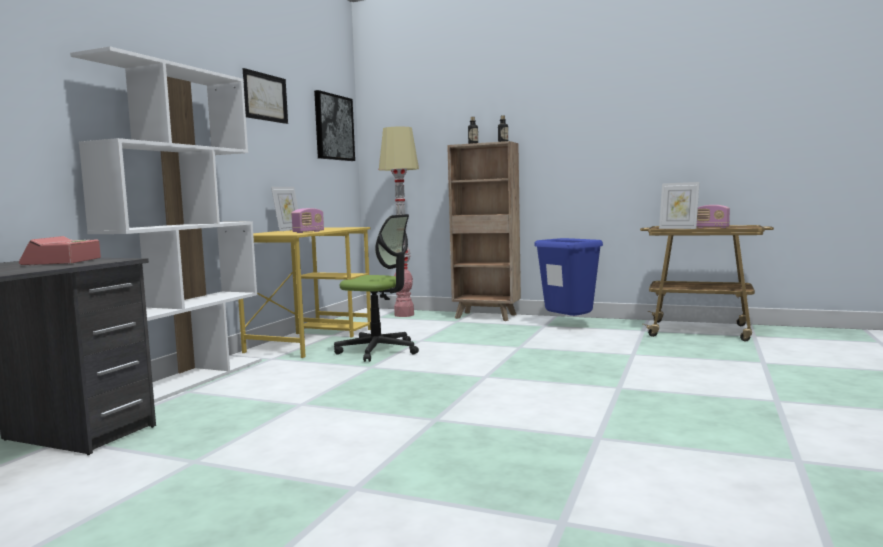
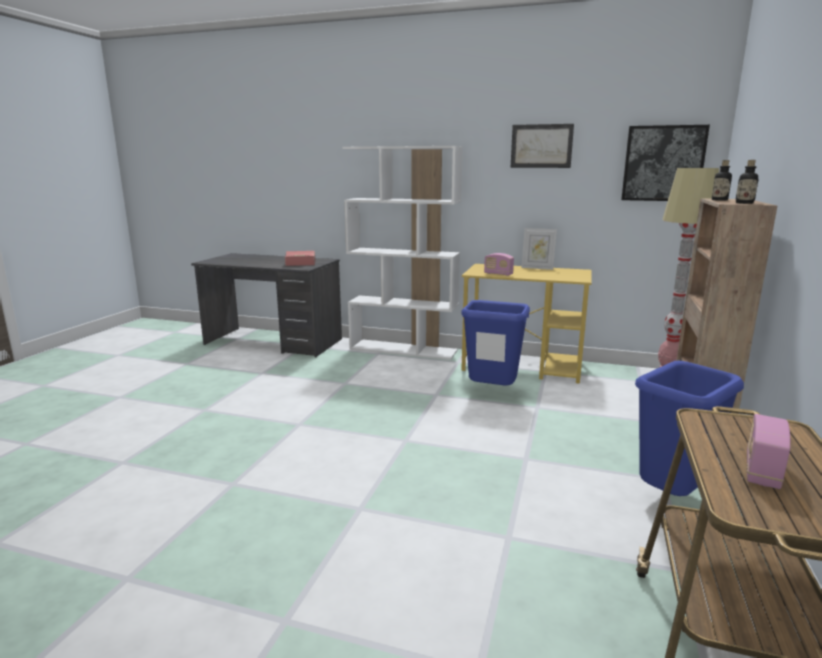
camera: 85 degrees right, 10 degrees up
(378, 350) = (491, 393): office chair -> blue trash can
(678, 228) = (728, 436): picture frame -> none

